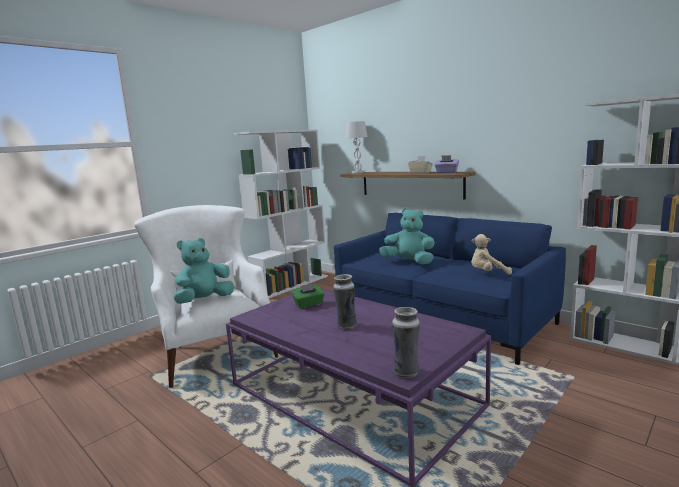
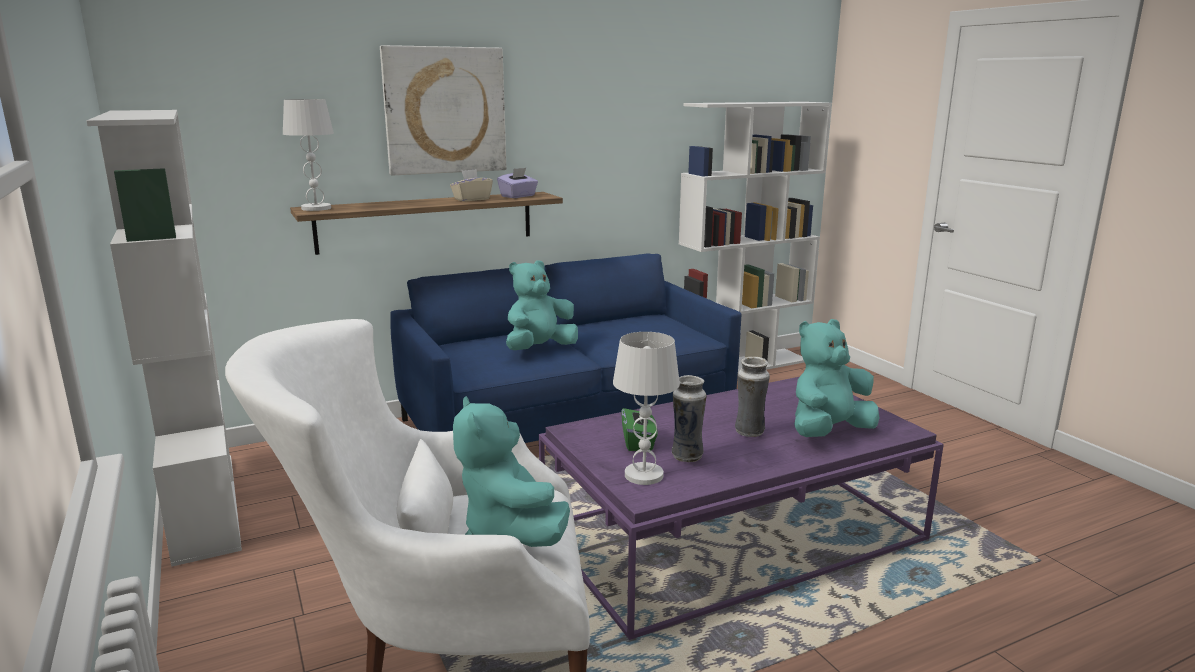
camera: 70 degrees left, 5 degrees up
(270, 312) = (644, 475): none -> white table lamp
(370, 348) = (828, 432): none -> turquoise plush toy
(407, 372) = (899, 427): vase -> vase (687, 456)
(421, 123) = (445, 110): none -> picture
(487, 273) = (650, 329): beige plush toy -> none

